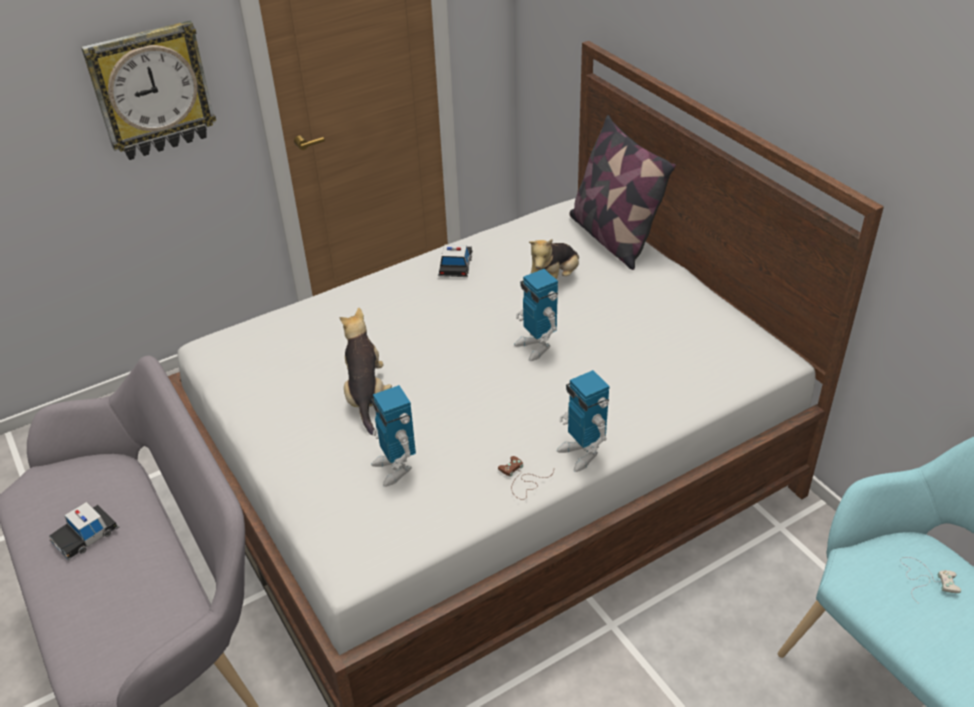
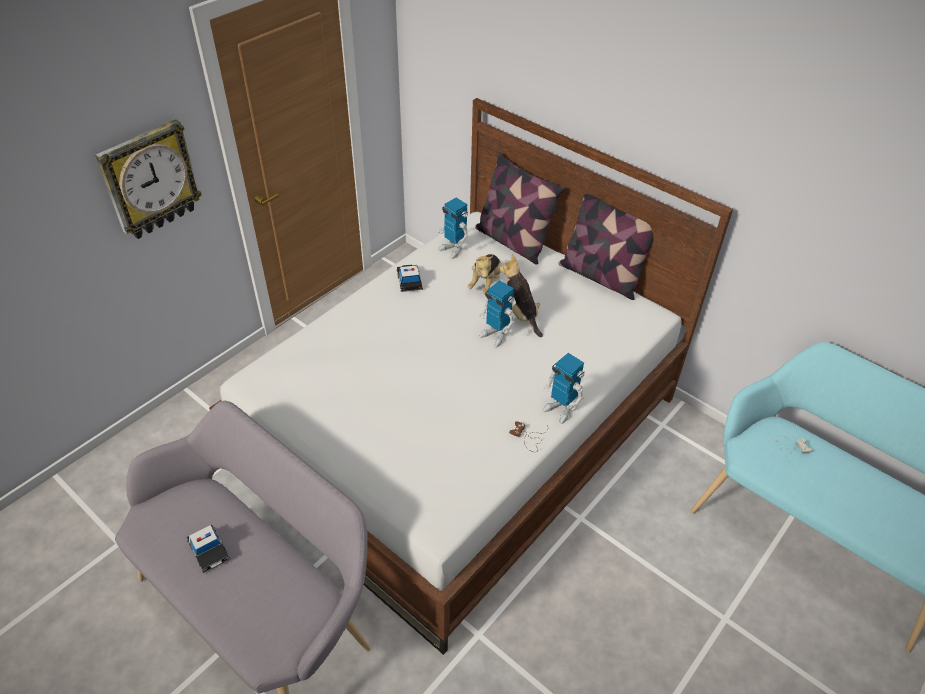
camera: 20 degrees left, 5 degrees up
(85, 535) = (209, 550): toy car -> toy car turned 60 degrees counterclockwise
(366, 396) = (390, 397): plush toy -> plush toy (520, 313)
(395, 468) = (437, 448): toy robot -> toy robot (453, 249)
(716, 297) = (601, 276): none -> pillow

